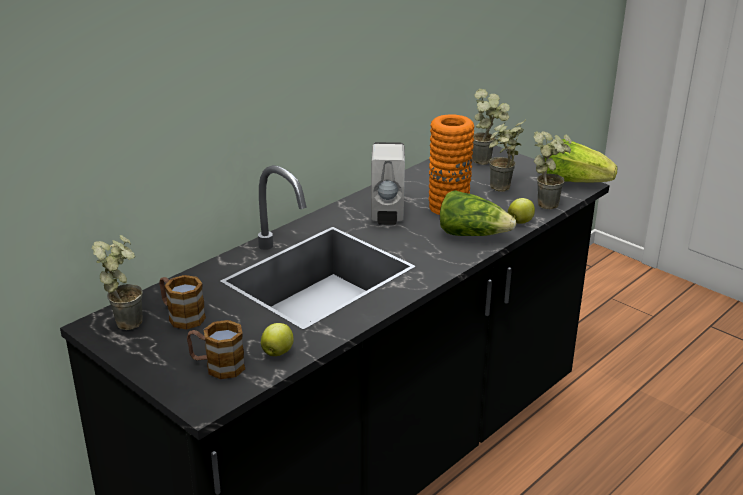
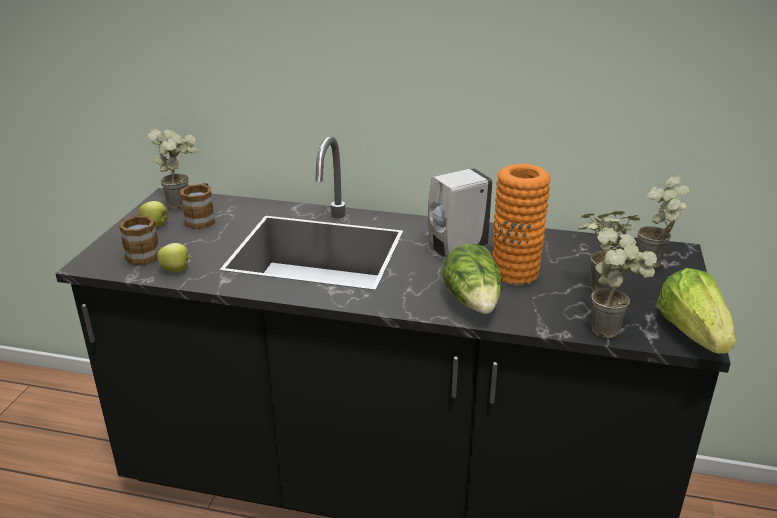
camera: 60 degrees right, 0 degrees up
(520, 222) = (539, 323): apple -> apple (156, 225)

